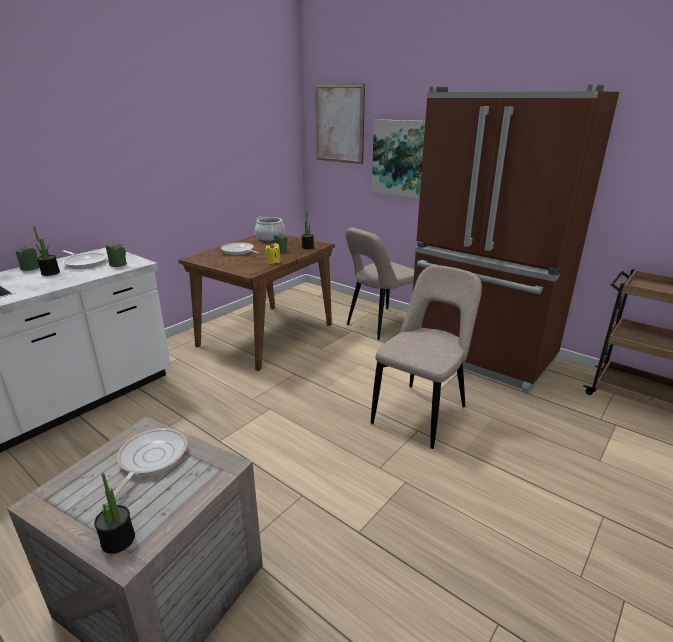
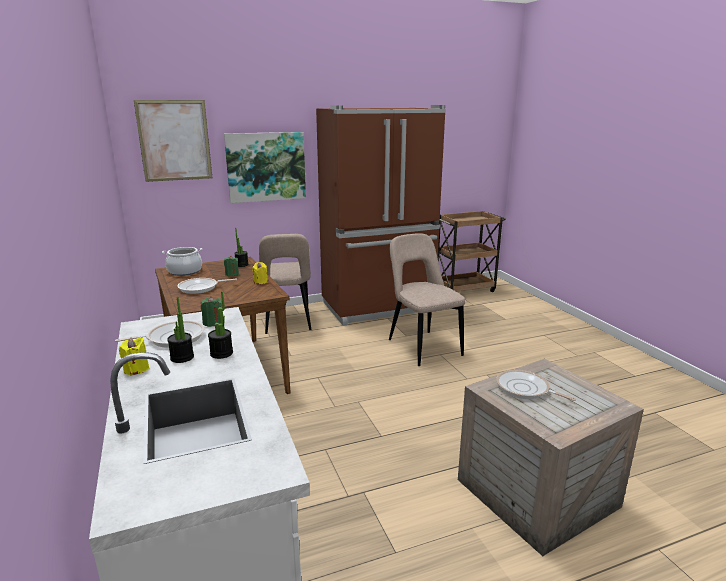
camera: 60 degrees left, 5 degrees down
(30, 268) = (136, 369): green candle -> yellow candle
(118, 540) = (605, 407): potted plant -> potted plant (221, 353)

